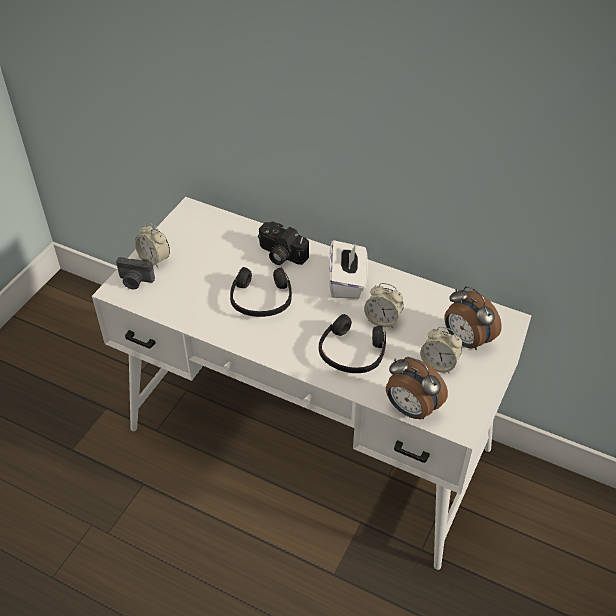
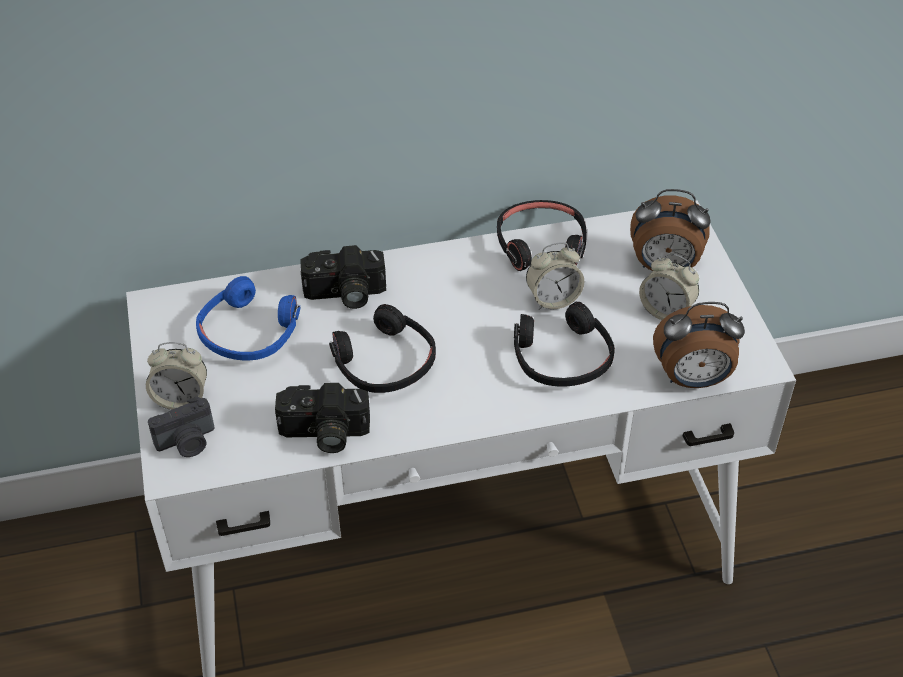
camera: 40 degrees left, 0 degrees up
(196, 315) = (323, 434): none -> camera
(216, 247) = (249, 332): none -> blue headphones
(347, 282) = (464, 280): white tissue box -> none
(409, 287) = (541, 244): none -> black headphones
(439, 364) = (666, 311): alarm clock -> alarm clock turned 45 degrees clockwise

